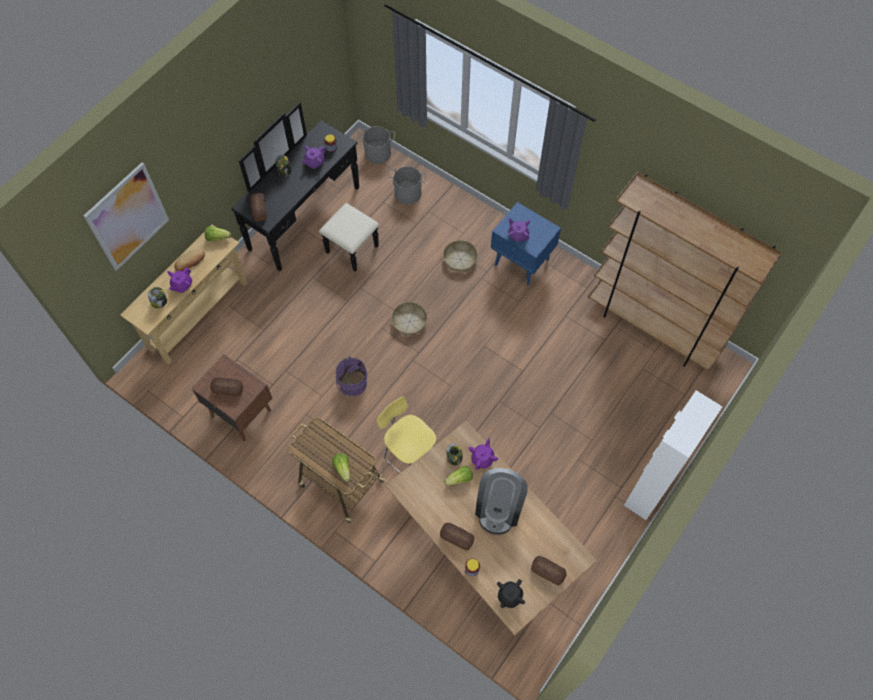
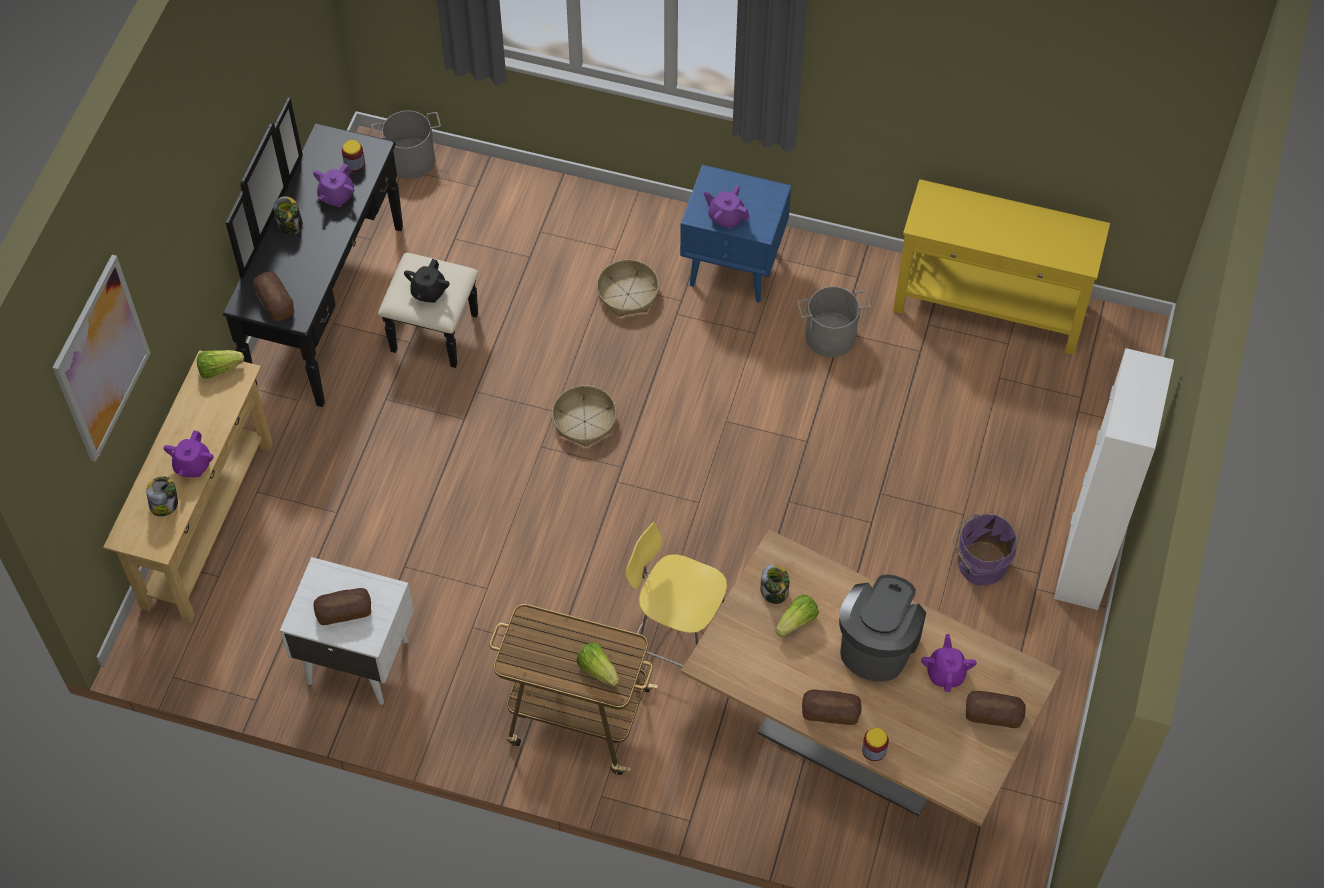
camera: 20 degrees left, 5 degrees down
(190, 262) = (189, 423): bread -> none
(241, 412) = (356, 660): brown nightstand -> white nightstand
(351, 383) = (528, 552): purple bucket -> purple bucket (980, 564)
(408, 193) = (492, 211): grey bucket -> grey bucket (830, 335)
(482, 458) = (820, 579): purple teapot -> purple teapot (946, 673)
(499, 507) = (877, 644): coffee machine -> coffee machine turned 150 degrees counterclockwise
(509, 596) = (949, 770): black teapot -> black teapot (428, 292)
(653, 328) = (990, 308): brown bookcase -> yellow console table

